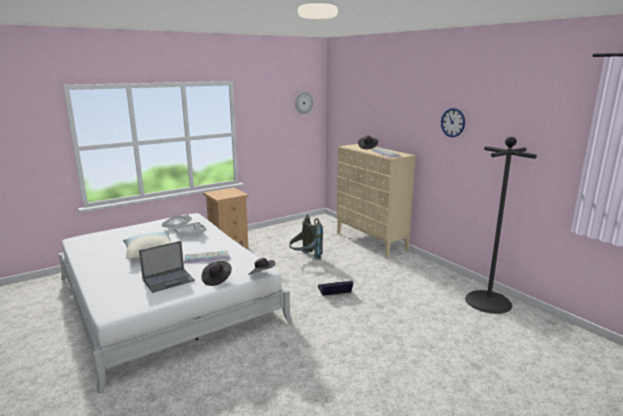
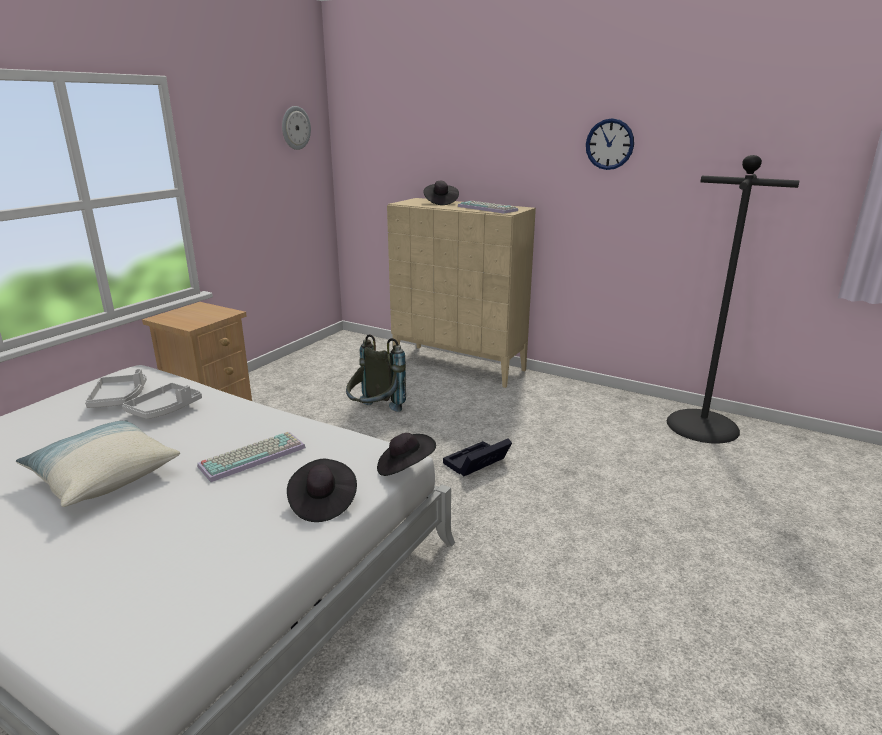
camera: 25 degrees left, 5 degrees up
(169, 280) = (212, 534): laptop -> none

